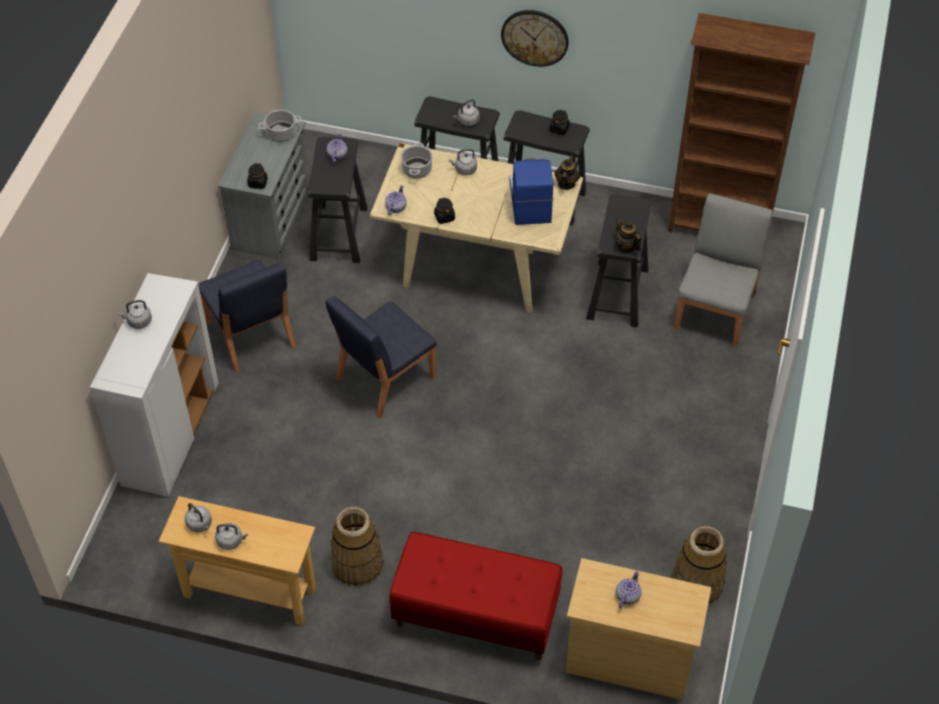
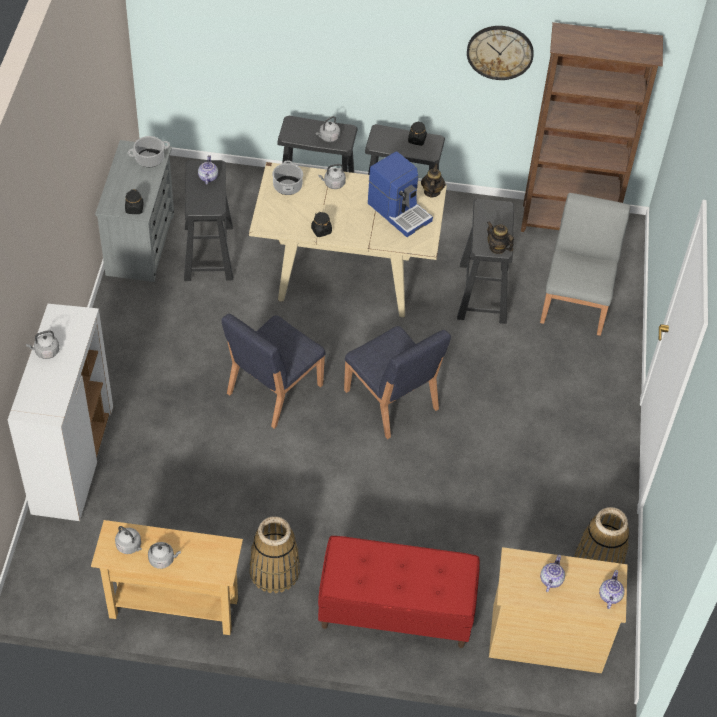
camera: 10 degrees left, 0 degrees up
(250, 335) = (137, 358): blue chair -> blue chair (391, 401)
(395, 208) = (273, 224): teapot -> teapot (609, 596)
(529, 202) = (399, 211): coffee machine -> coffee machine turned 150 degrees clockwise
(535, 37) = (391, 53): wall clock -> wall clock (500, 52)

